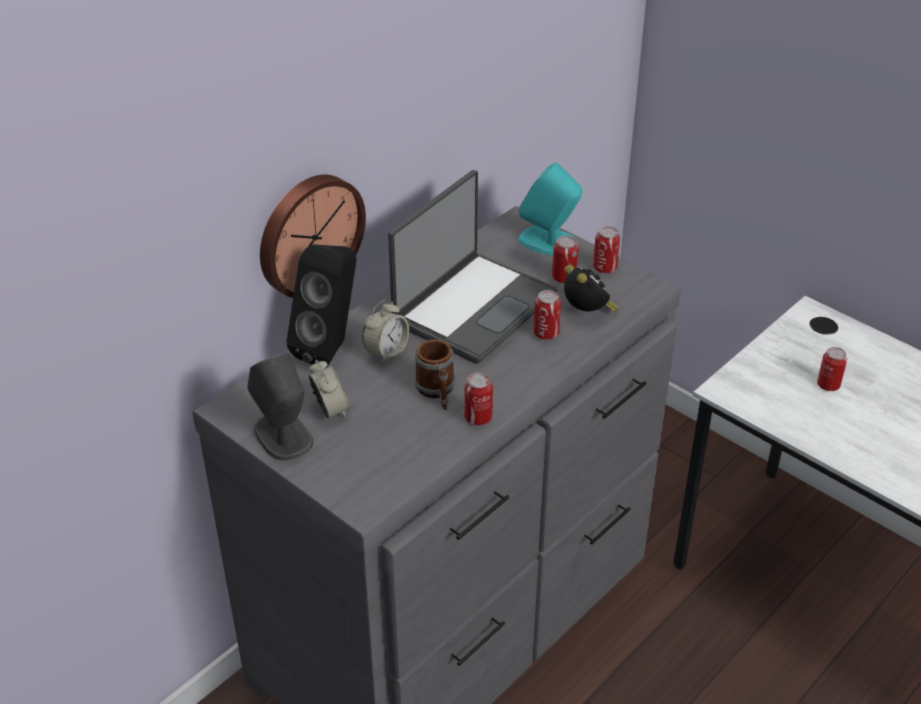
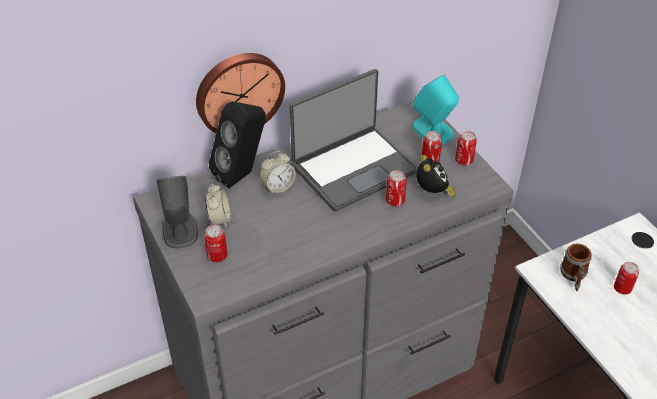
camera: 20 degrees right, 5 degrees up
(437, 392) = (296, 225): mug -> mug (573, 276)
(478, 417) = (314, 252): can -> can (217, 256)

